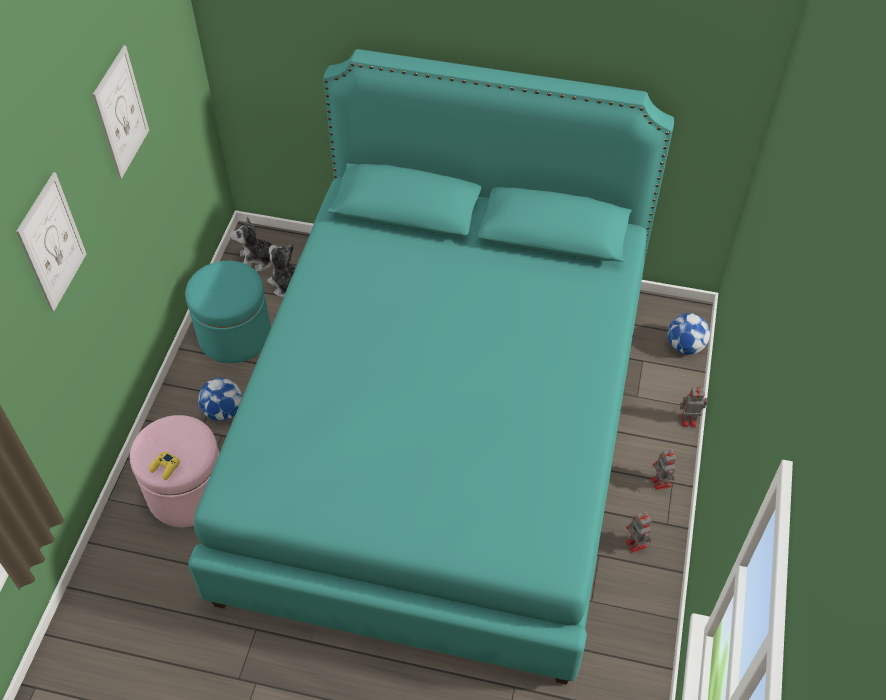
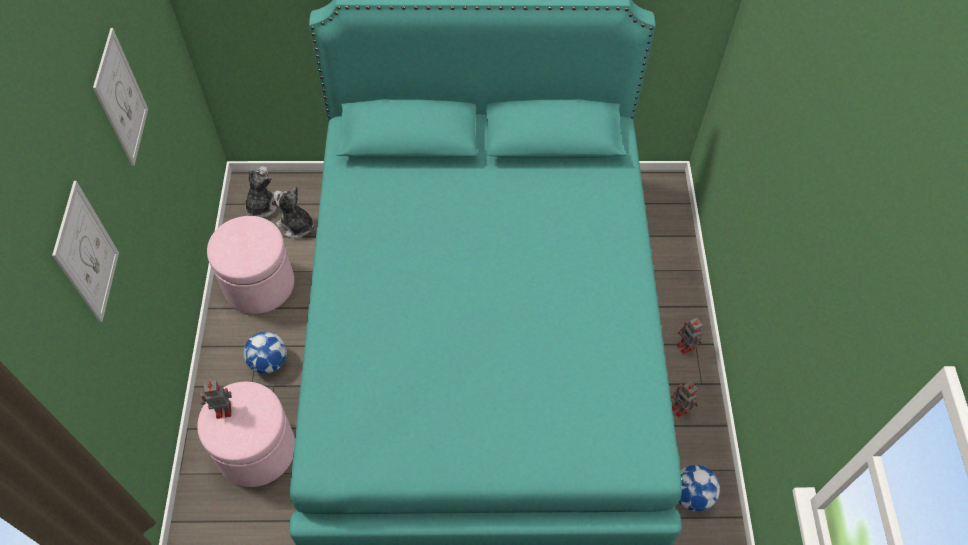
camera: 15 degrees left, 5 degrees up
(165, 467) = (238, 439): yellow game controller -> none
(235, 335) = (259, 284): turquoise ottoman -> pink ottoman
(258, 260) = (261, 205): plush toy -> plush toy turned 120 degrees clockwise
(685, 346) = (672, 215): football -> football (691, 495)
(687, 420) = (693, 283): toy robot -> toy robot (222, 409)

